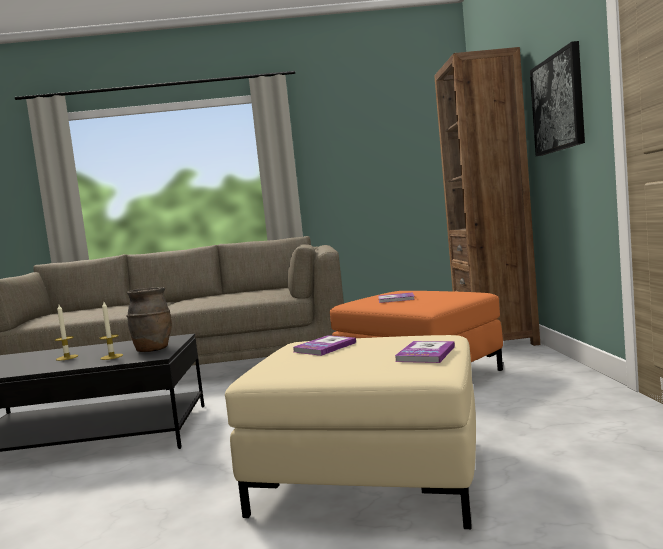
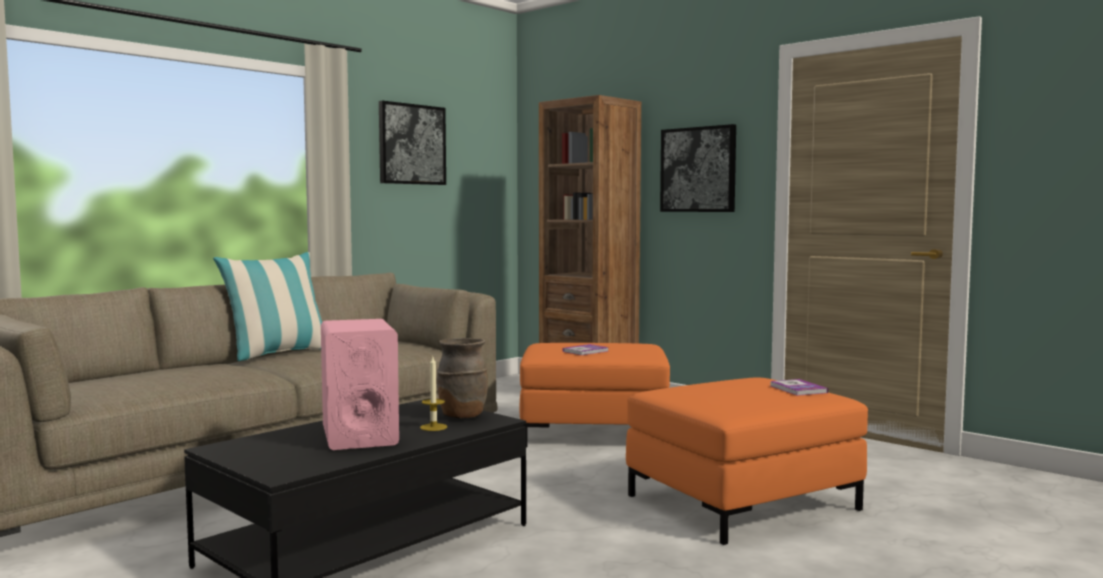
camera: 45 degrees left, 0 degrees up
(67, 357) = (359, 435): candle -> pink speaker
(202, 296) = (278, 354): none -> pillow
(324, 347) = (700, 392): book -> none
(356, 135) = (411, 144): none -> picture
(370, 476) = (742, 502): beige ottoman -> orange ottoman

